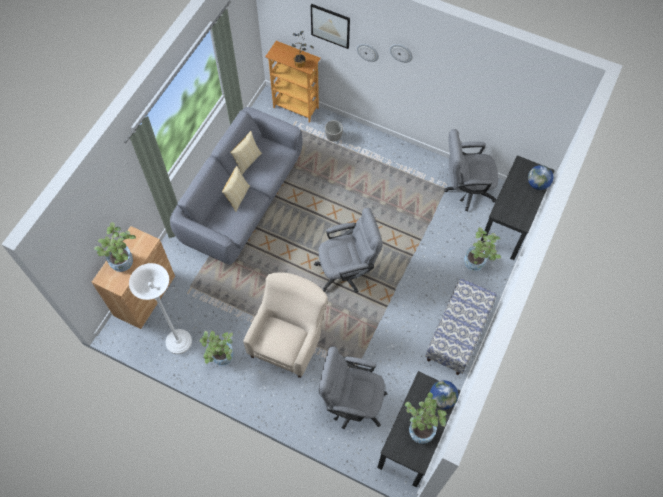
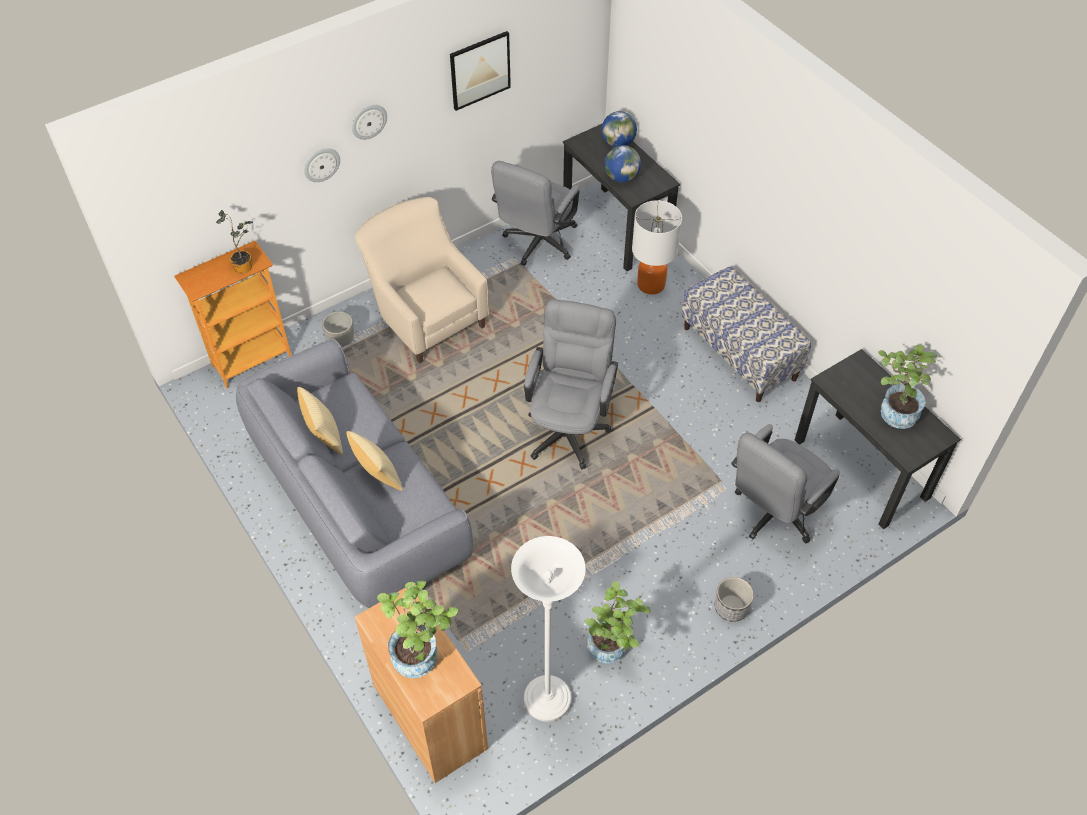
camera: 60 degrees left, 10 degrees down
(278, 406) = (731, 607): none -> planter
(289, 339) = (632, 545): beige armchair -> beige armchair (426, 317)
(330, 26) = (253, 169): picture -> picture (480, 70)
(442, 398) = (863, 372): globe -> globe (621, 177)
(477, 263) = (651, 285): potted plant -> table lamp

